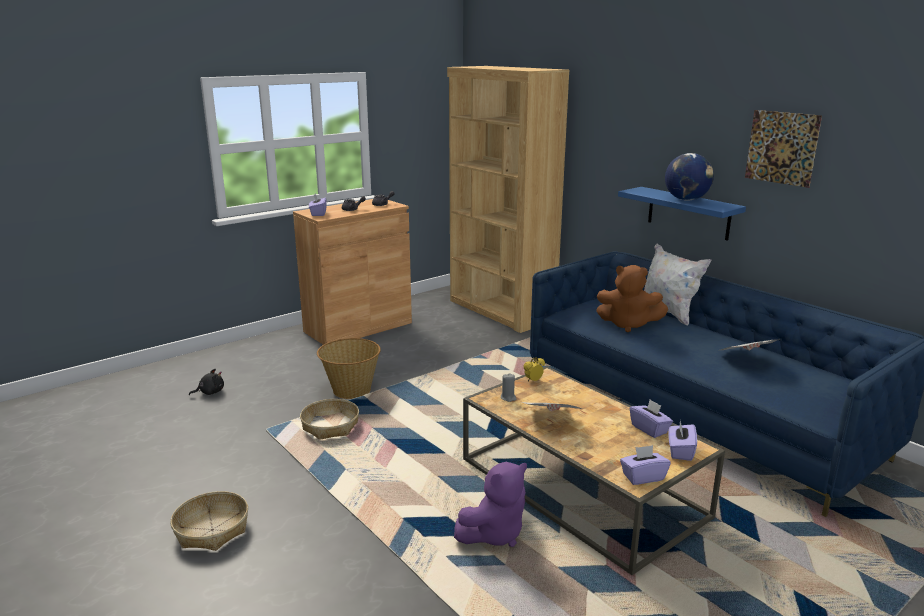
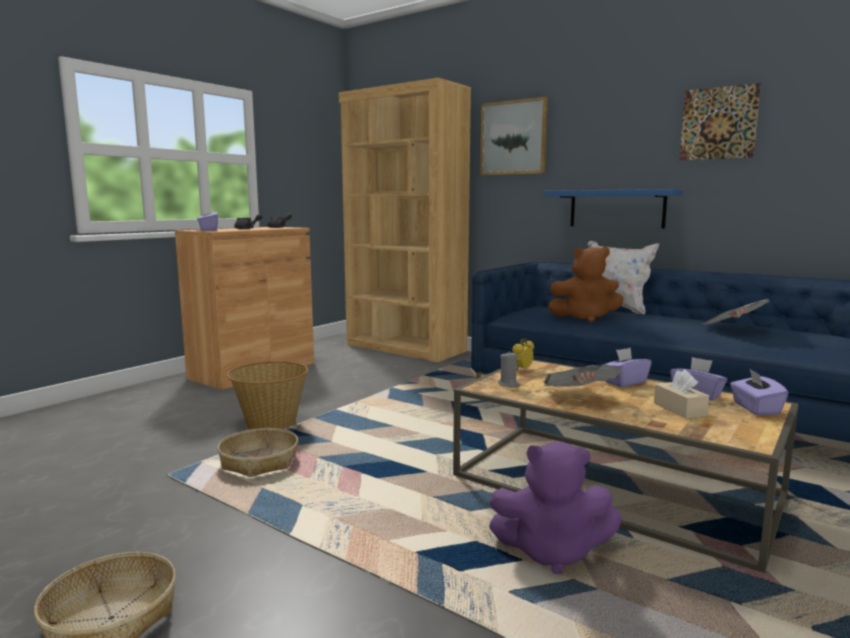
camera: 15 degrees left, 10 degrees down
(210, 392) = (72, 445): black plush toy -> none
(494, 533) = (551, 552): purple plush toy -> purple plush toy turned 60 degrees clockwise
(604, 126) = (514, 138): none -> picture
(618, 443) = (679, 409): none -> beige tissue box
(643, 477) = (748, 435): purple tissue box -> purple tissue box (624, 382)
(686, 199) = (620, 189): globe -> none

